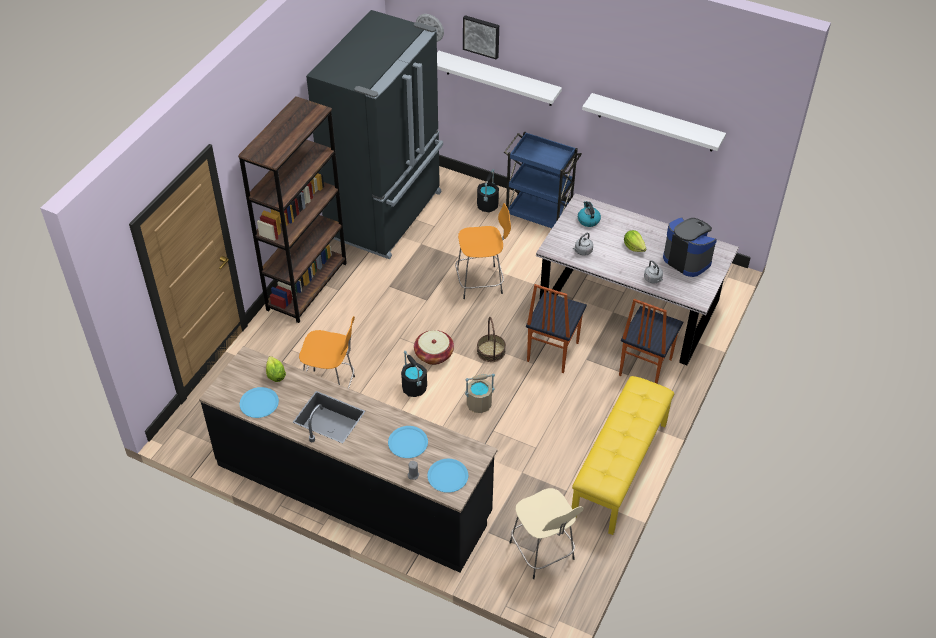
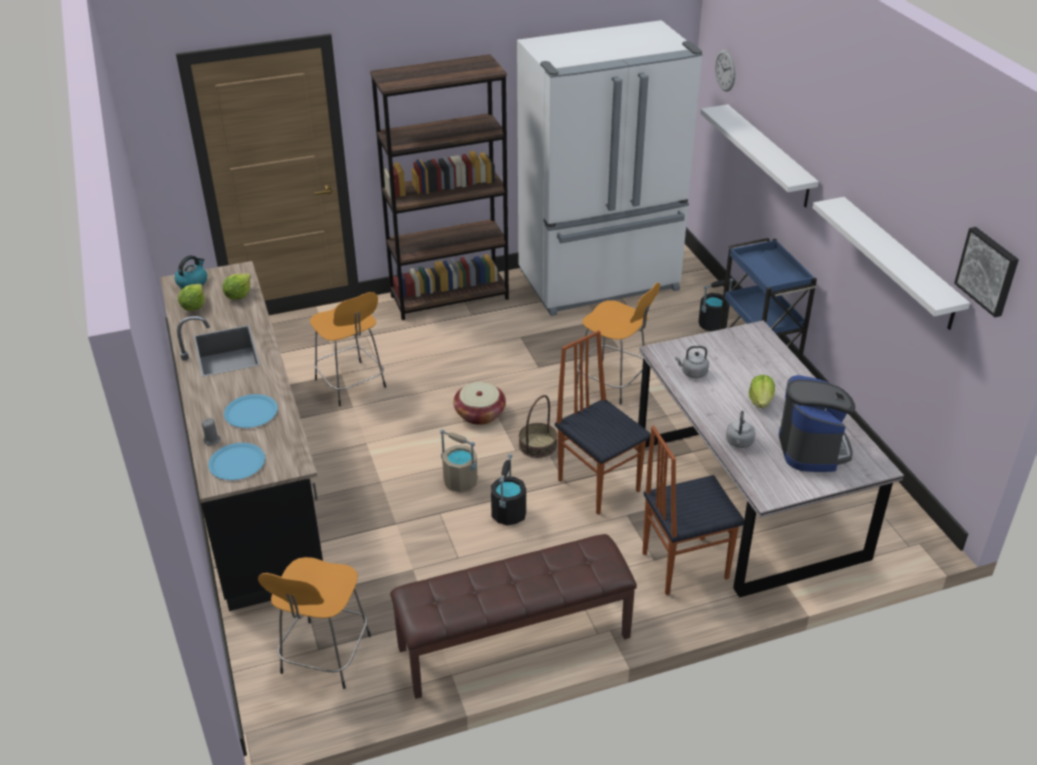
camera: 45 degrees right, 10 degrees down
(259, 403) = (194, 306): blue plate -> lettuce
(386, 214) = (600, 281): black fridge -> white fridge
(414, 388) = (422, 429): black bucket -> black bucket (508, 513)
(481, 36) = (763, 89): picture -> picture (988, 271)
(543, 552) = (324, 657): beige stool -> orange stool
(551, 352) = (599, 484): chair -> chair turned 75 degrees clockwise
(588, 220) = (742, 350): kettle -> kettle (192, 282)
(620, 470) = (514, 643): yellow bench -> brown bench

